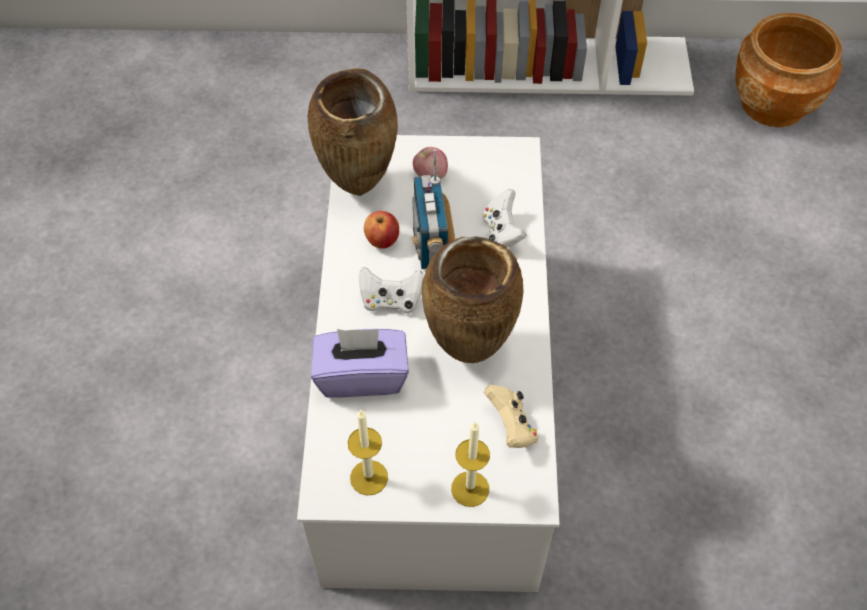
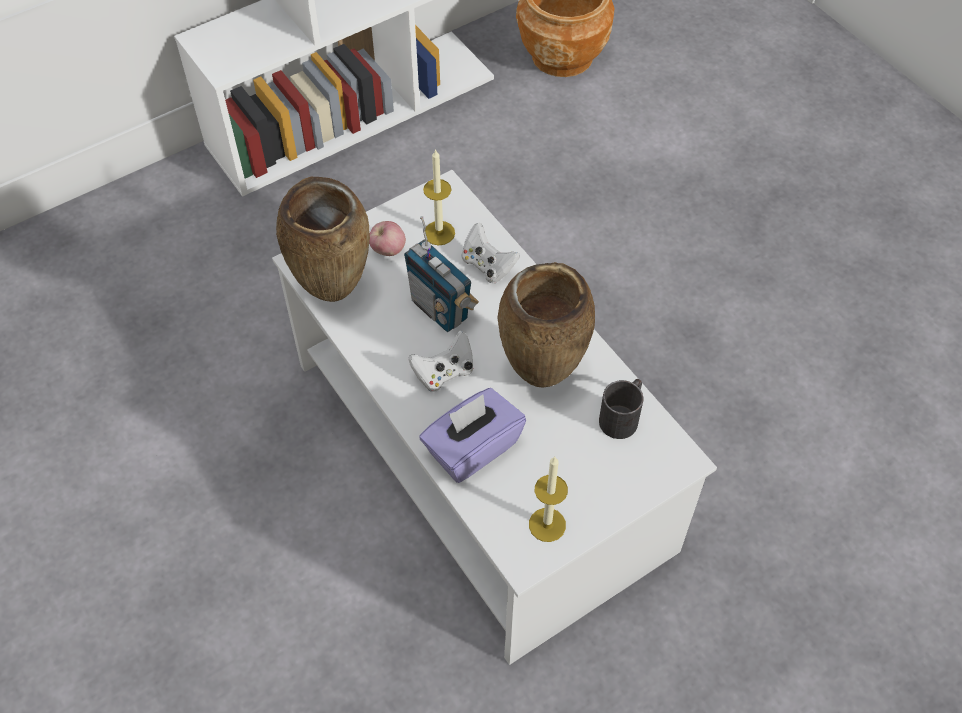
camera: 35 degrees left, 0 degrees up
(382, 240) = (393, 327): apple -> none
(470, 489) = (631, 483): candle -> candle (439, 233)
(511, 426) = (622, 416): beige game controller -> black mug

